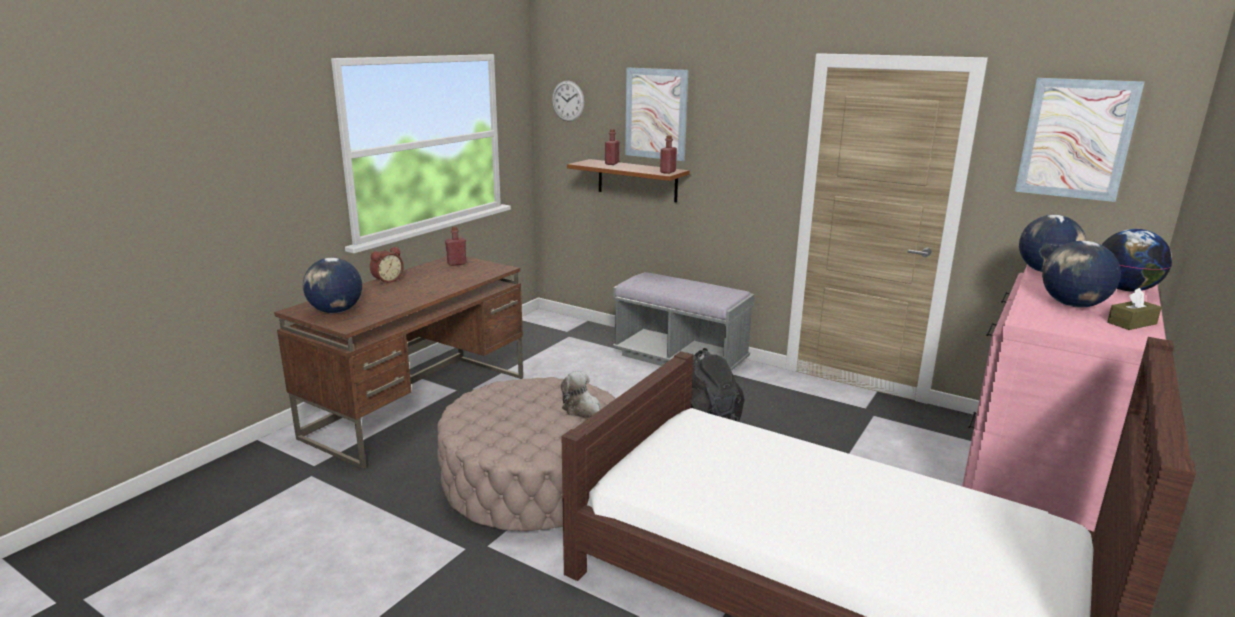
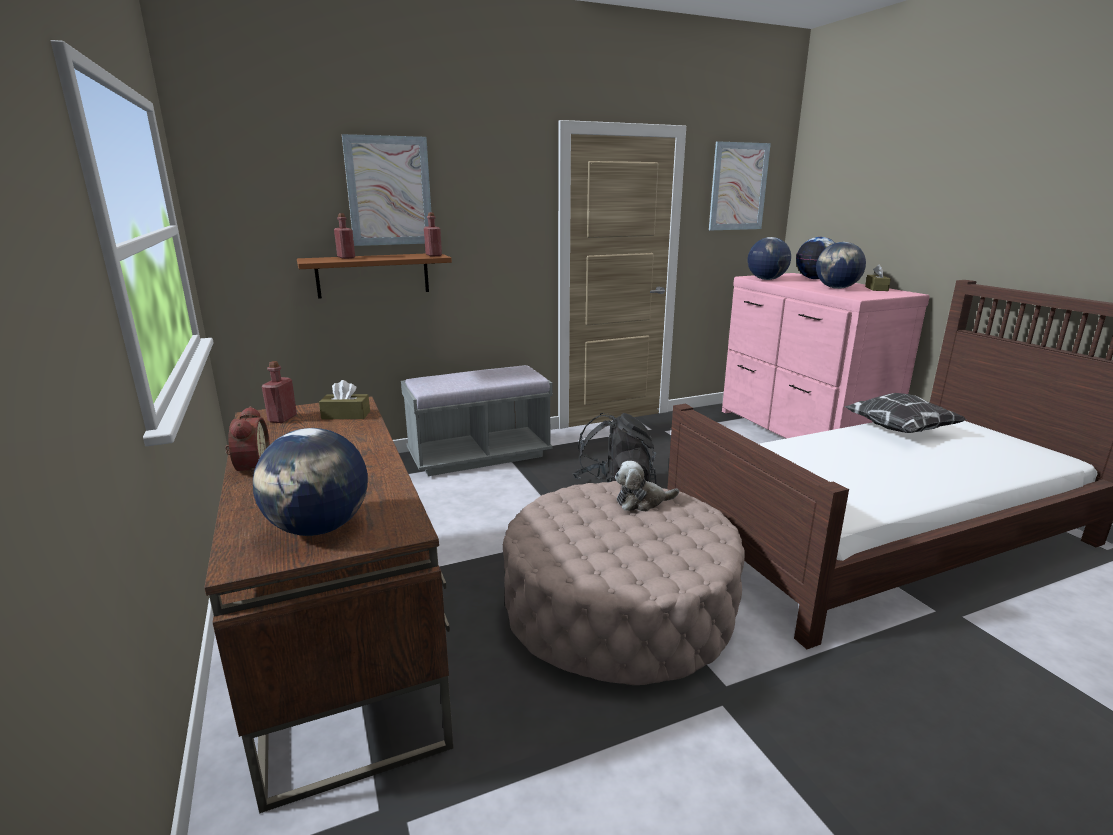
camera: 55 degrees left, 0 degrees up
(479, 272) = (346, 415): none -> brown tissue box
(568, 101) = (247, 182): wall clock -> none
(929, 496) = (899, 430): none -> pillow

